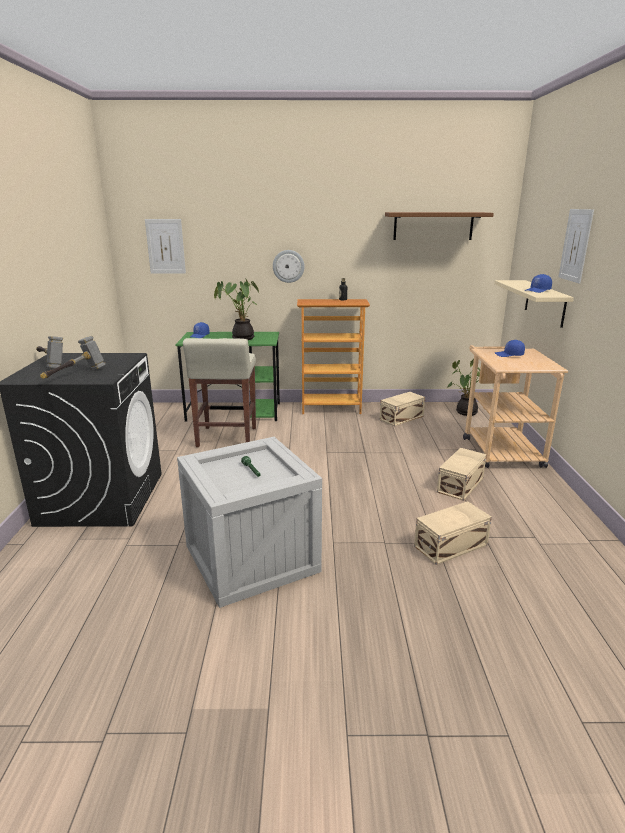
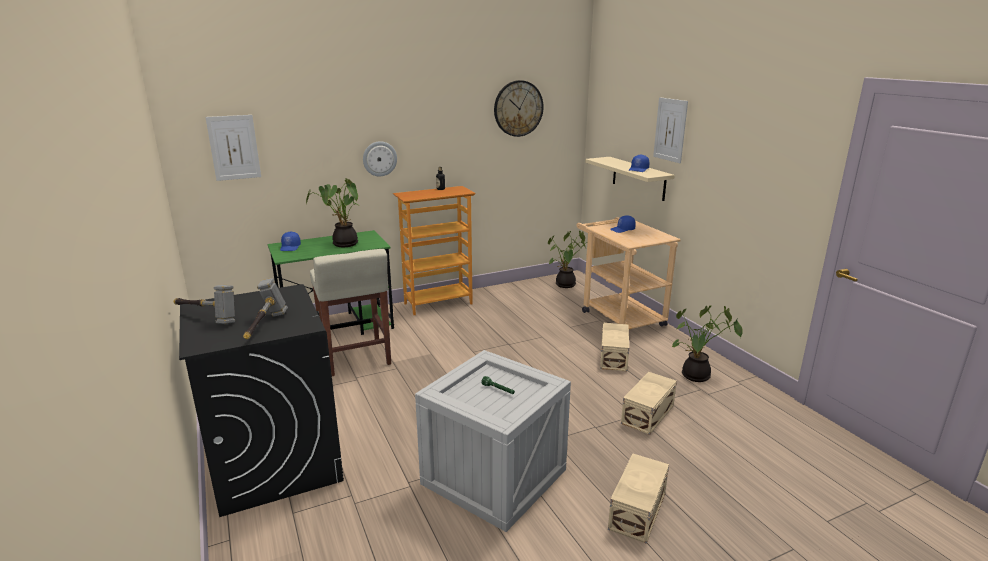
camera: 25 degrees left, 0 degrees up
(400, 418) = (512, 301): beige storage box -> beige storage box (636, 511)
(433, 226) = (518, 108): brown shelf -> wall clock
(539, 524) = (696, 377): none -> potted plant

